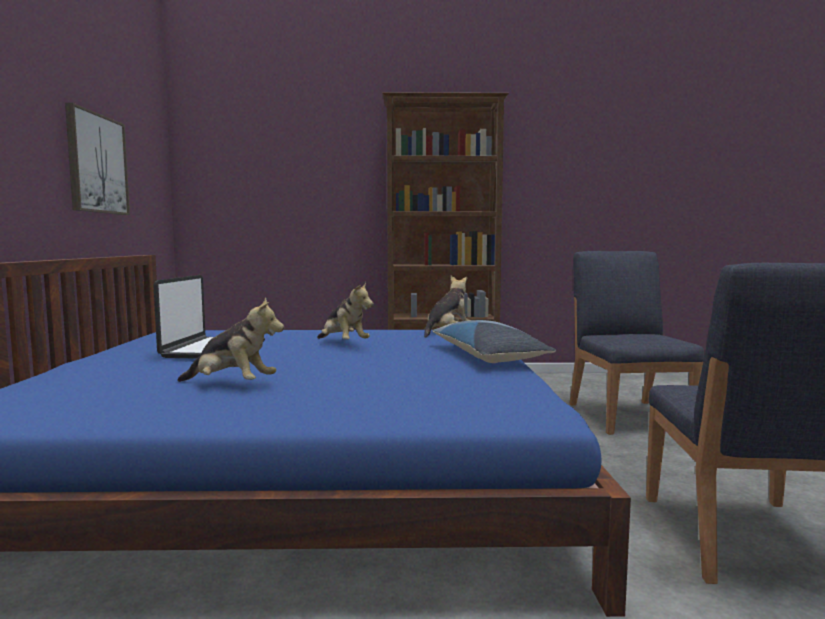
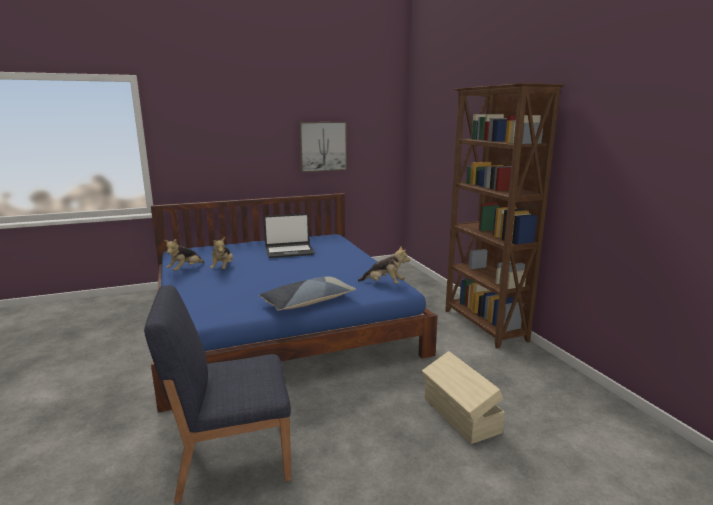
camera: 70 degrees right, 10 degrees up
(343, 343) = (322, 268): plush toy -> plush toy (185, 269)
(628, 416) = (460, 416): blue chair -> beige storage box

